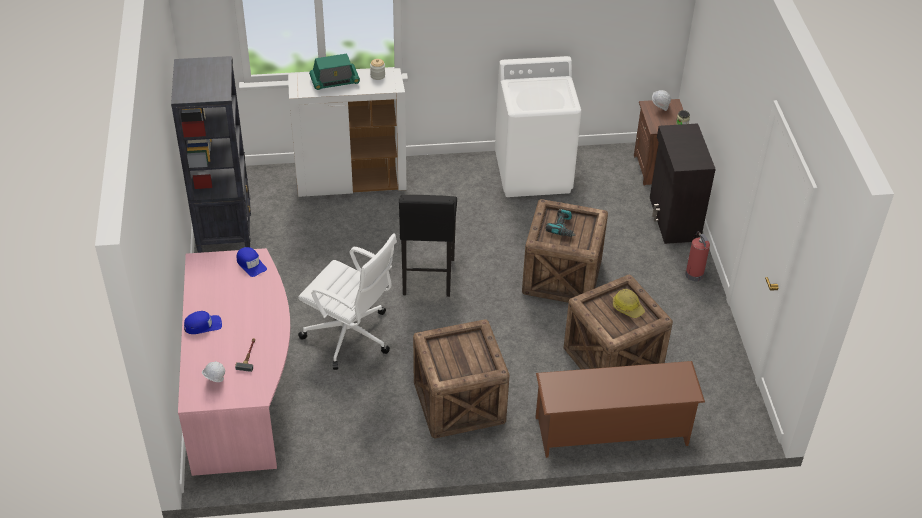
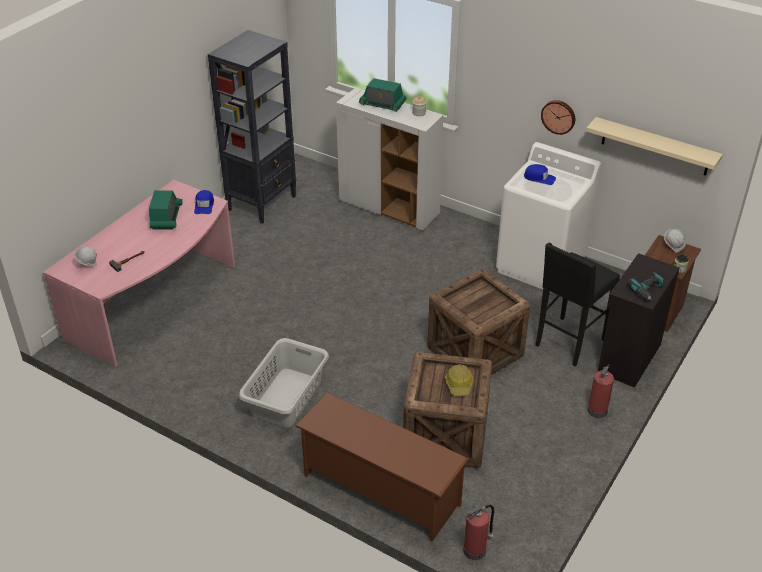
camera: 40 degrees right, 5 degrees down
(203, 325) = (126, 227): blue cap -> blue cap (539, 178)
(229, 295) = (166, 217): none -> radio
(350, 336) = (266, 308): white office chair -> none
(427, 278) = (367, 298): black stool -> black stool (568, 343)
(458, 404) = (285, 397): crate -> grey laundry basket
(520, 28) = (559, 116): none -> wall clock
(563, 227) = (477, 298): power drill -> power drill (647, 290)
(619, 25) = (655, 146): none -> beige shelf
(721, 431) = (475, 549): none -> fire extinguisher

